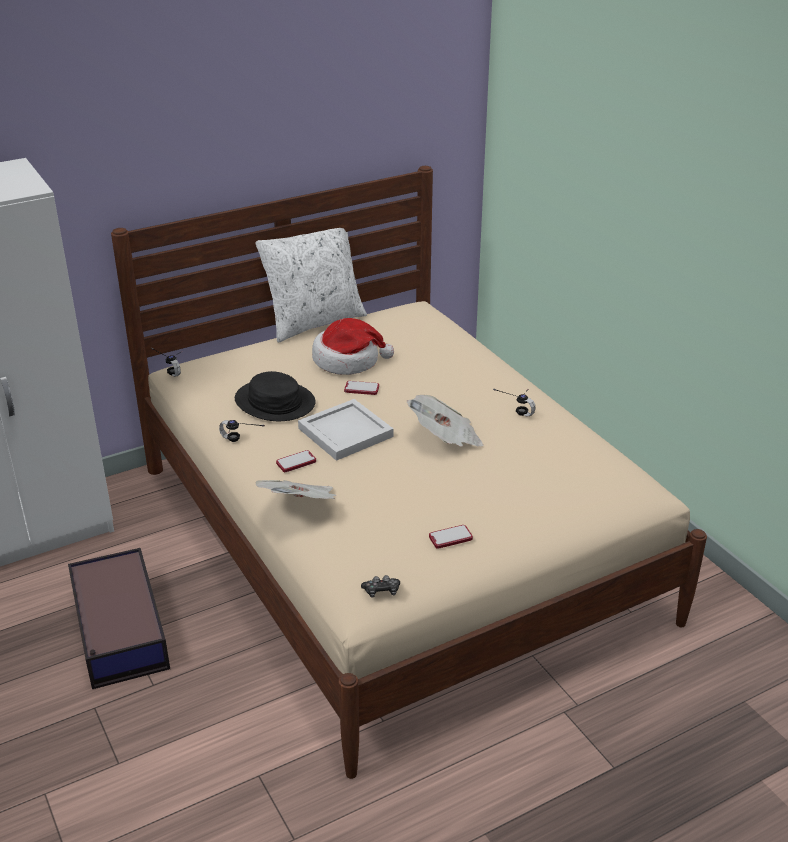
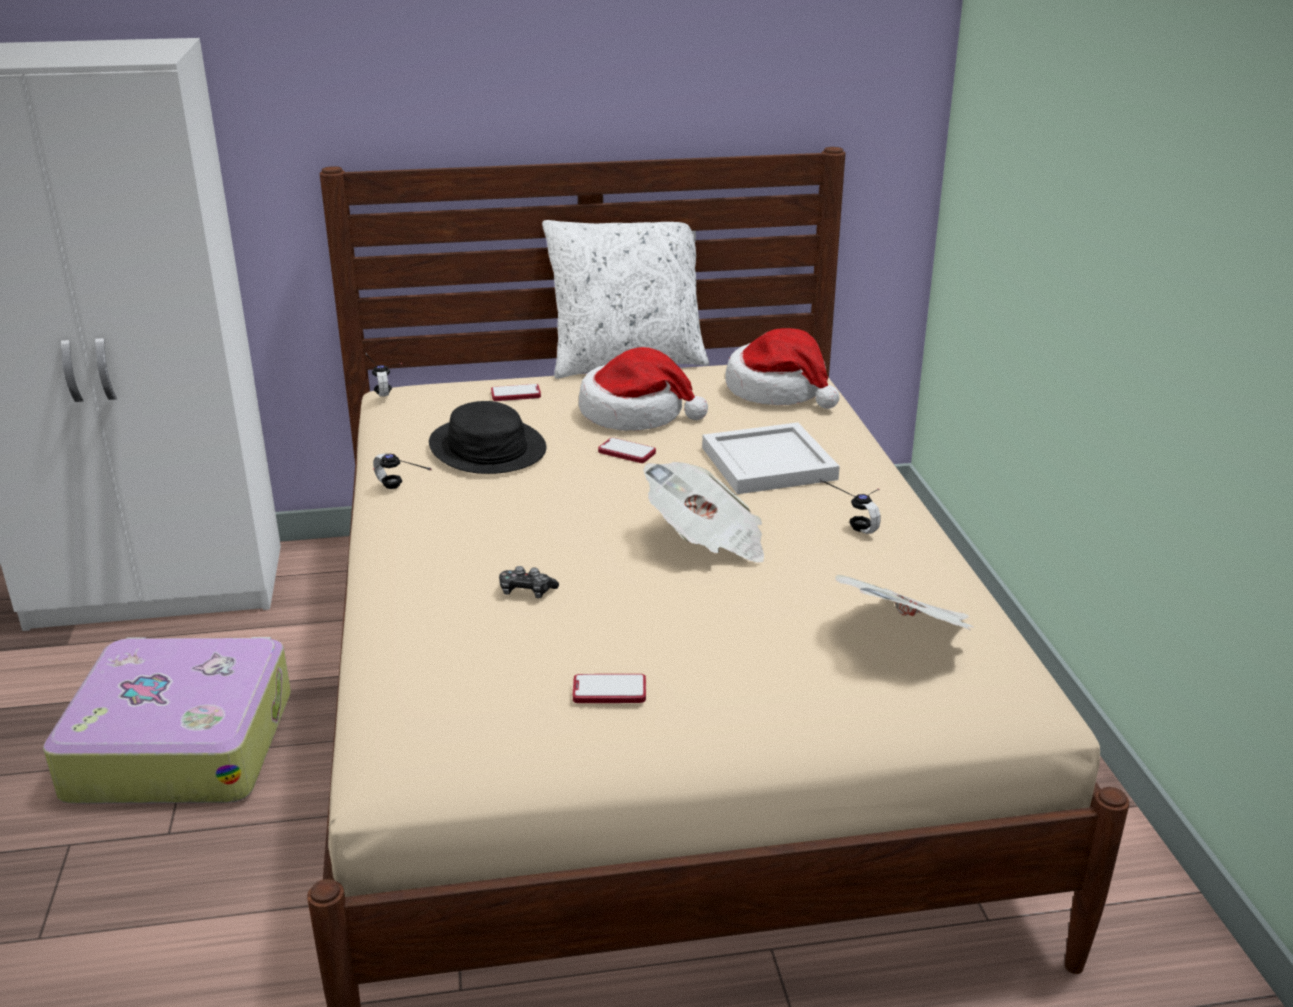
camera: 20 degrees right, 5 degrees down
(119, 630) = (180, 743): storage box -> suitcase
(296, 462) = (452, 531): phone -> phone (516, 394)
(301, 506) = (409, 593): newspaper -> newspaper (907, 635)
(345, 433) = (556, 506): white tray -> white tray (767, 464)
(381, 591) = (435, 750): game controller -> game controller (526, 591)
(422, 328) = (778, 390): none -> hat

